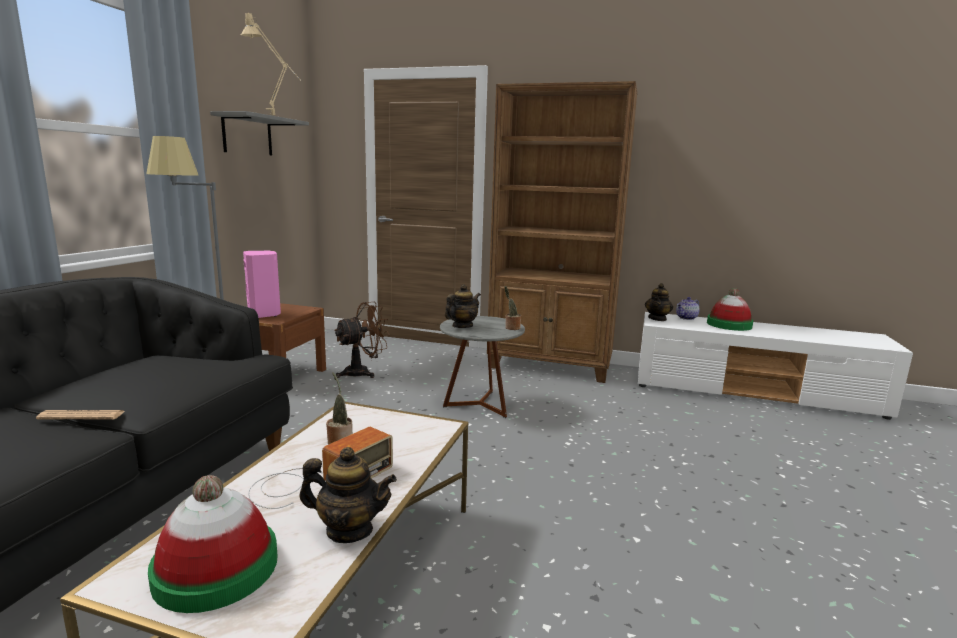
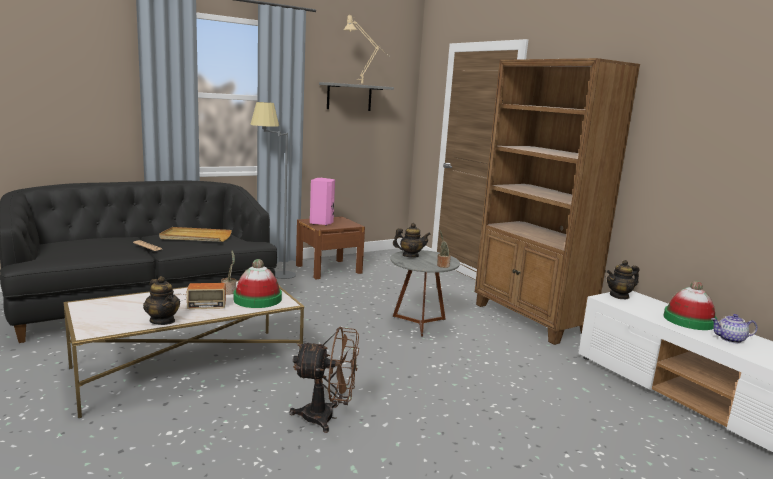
camera: 40 degrees right, 0 degrees up
(153, 375) = (195, 237): none -> beige tray
(216, 568) = (107, 312): hat -> hat (257, 299)
(363, 372) = (381, 281): brown fan -> brown fan (326, 418)
(687, 318) = (656, 303): teapot -> teapot (730, 339)

